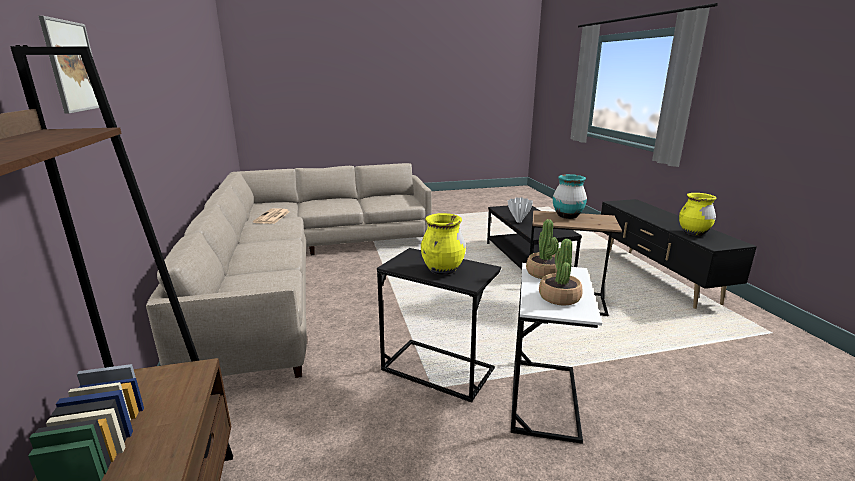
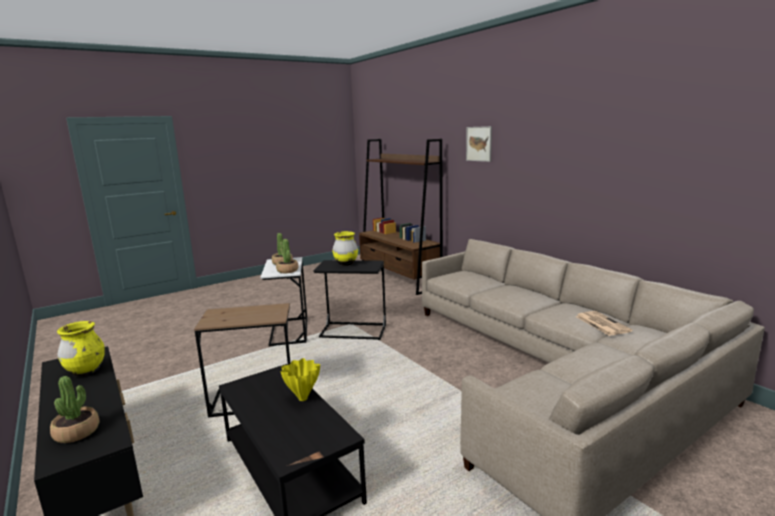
camera: 160 degrees right, 5 degrees down
(518, 221) = (303, 398): white vase -> yellow vase
(567, 216) = (250, 317): turquoise vase -> none
(640, 207) = (77, 432): none -> potted plant

